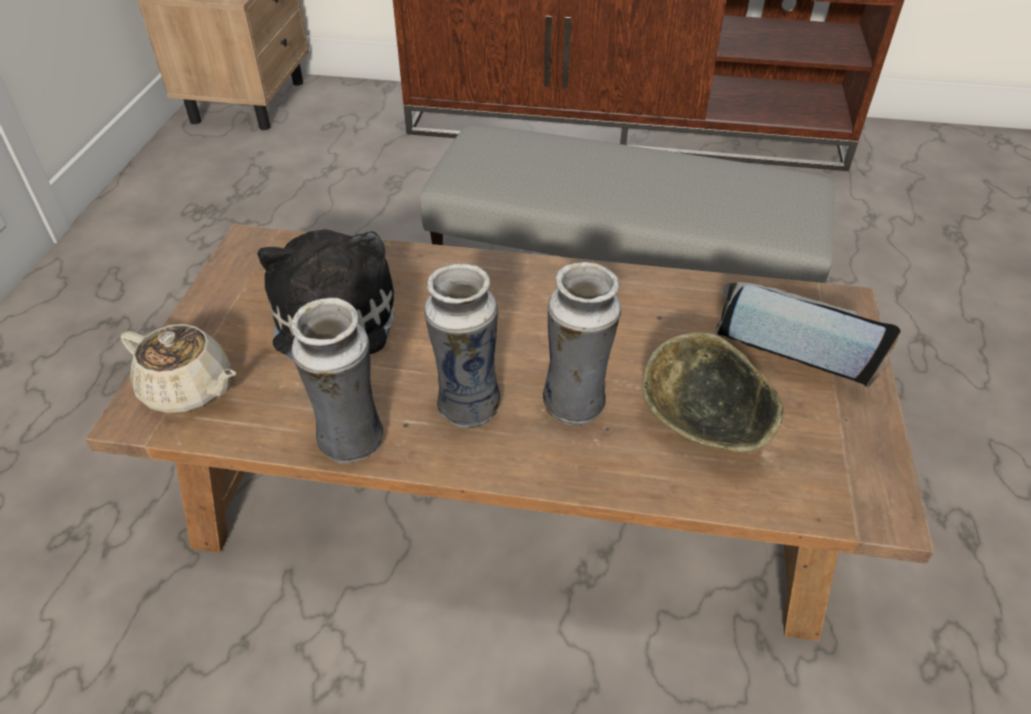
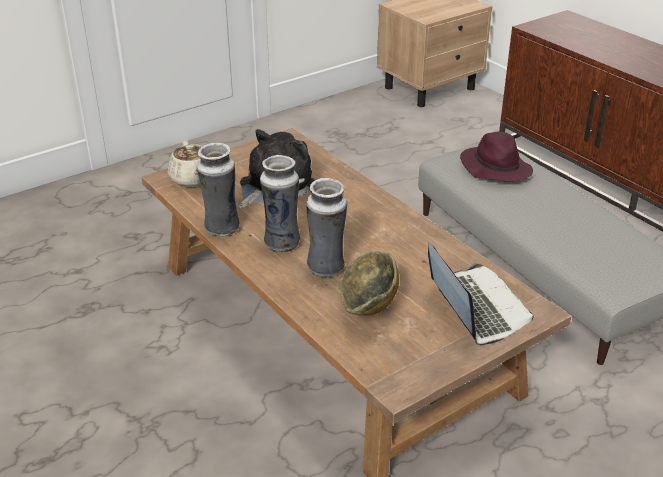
camera: 45 degrees right, 10 degrees down
(515, 159) = (494, 168): none -> purple hat

